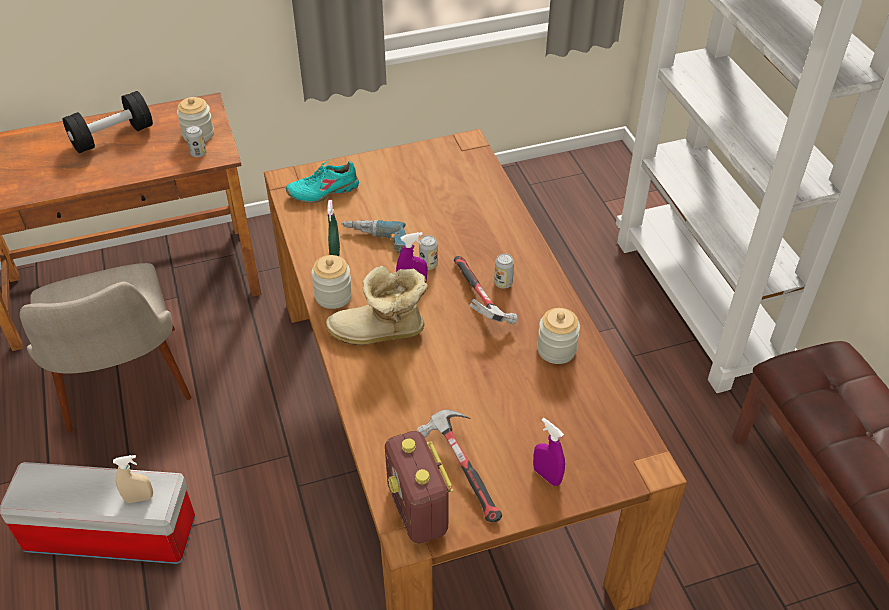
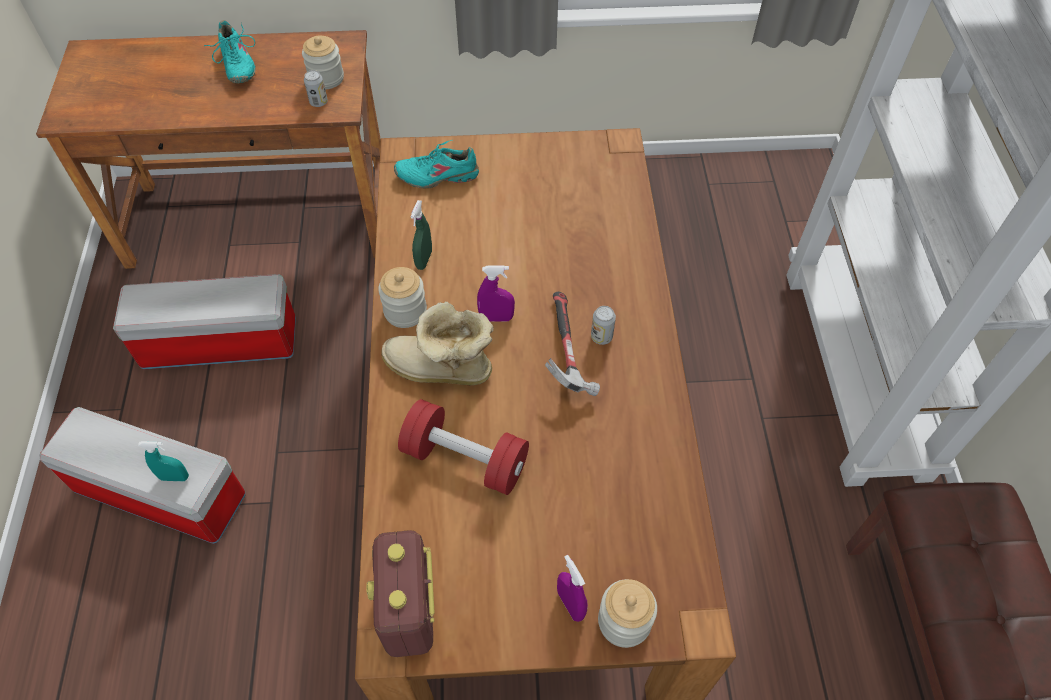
camera: 15 degrees right, 10 degrees up
(112, 137) = (237, 65): black dumbbell -> turquoise shoe
(127, 397) = (218, 344): beige chair -> storage box
(139, 498) = (174, 477): beige spray bottle -> turquoise spray bottle
(374, 242) = (472, 251): power drill -> none
(424, 392) = (465, 459): none -> red dumbbell
(428, 265) = (523, 294): can -> none
(463, 470) = (477, 571): hammer -> none
(556, 350) = (635, 439): jar -> jar (624, 621)

